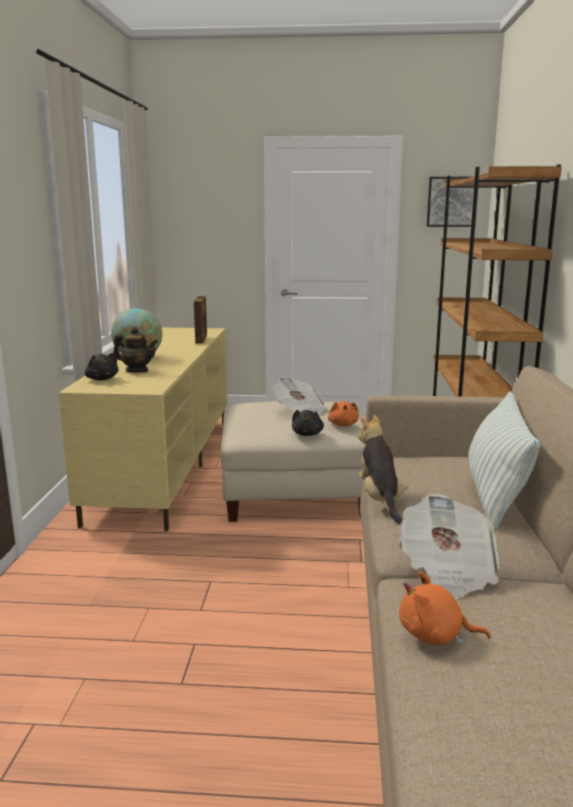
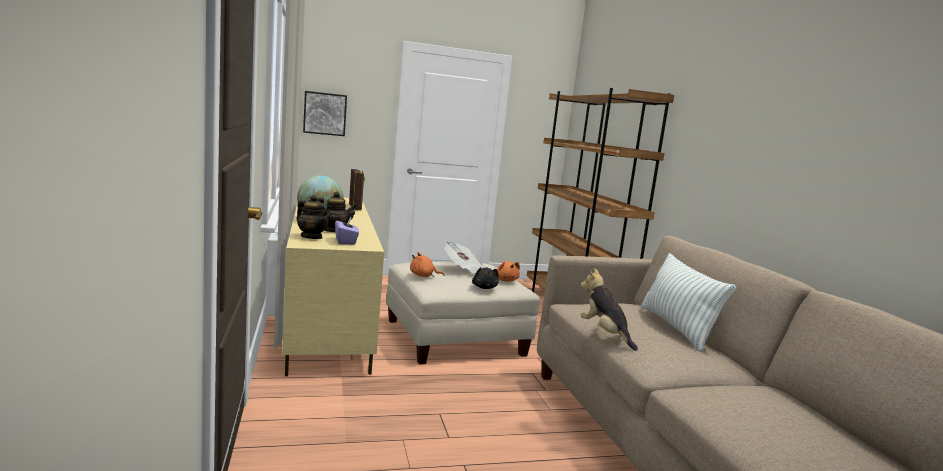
camera: 20 degrees left, 5 degrees down
(102, 379) = (311, 237): black plush toy -> teapot
(133, 383) = (346, 241): none -> purple tissue box
(435, 635) = (739, 423): orange plush toy -> orange plush toy (423, 276)
(447, 570) = (702, 380): newspaper -> none
(451, 201) = (544, 110): picture -> picture (325, 113)

